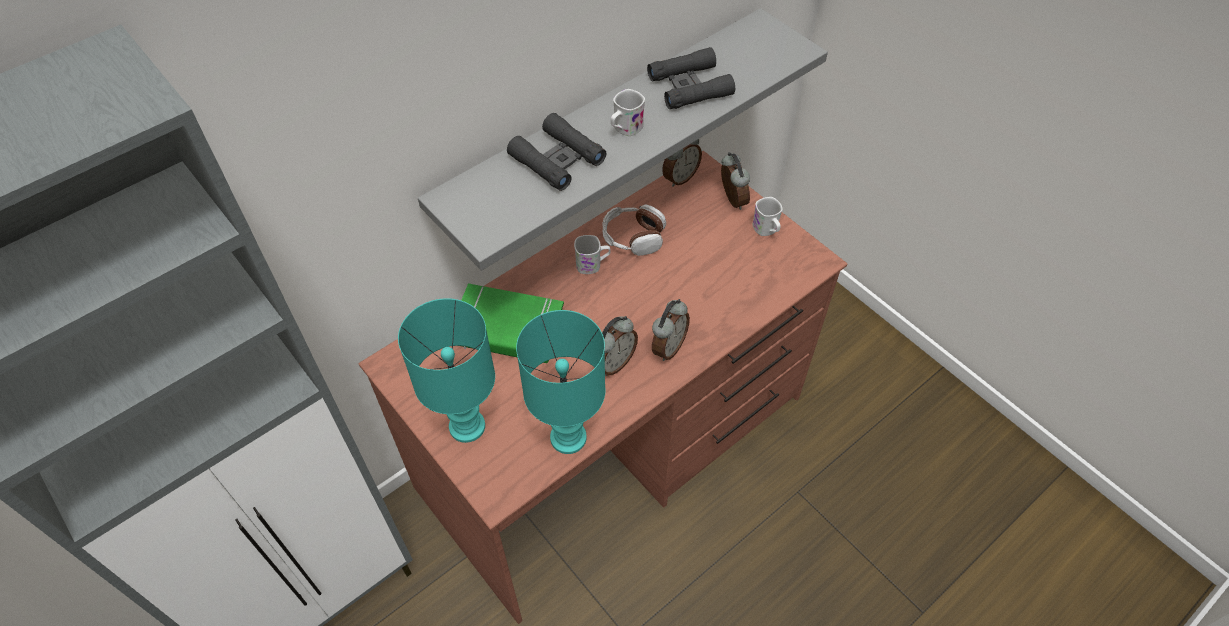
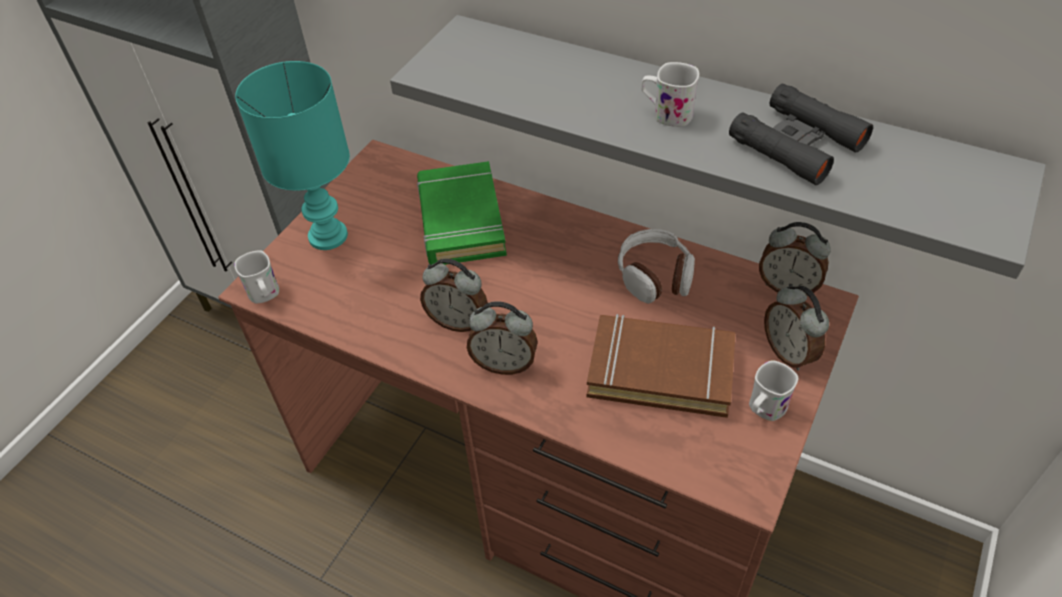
camera: 70 degrees right, 5 degrees down
(557, 159) = (575, 80): black binoculars -> none
(570, 437) = (343, 318): turquoise table lamp -> none
(592, 264) = (589, 255): white mug -> white mug (265, 295)
(715, 266) = (660, 371): none -> brown book
(731, 200) = (789, 352): alarm clock -> alarm clock turned 105 degrees clockwise

